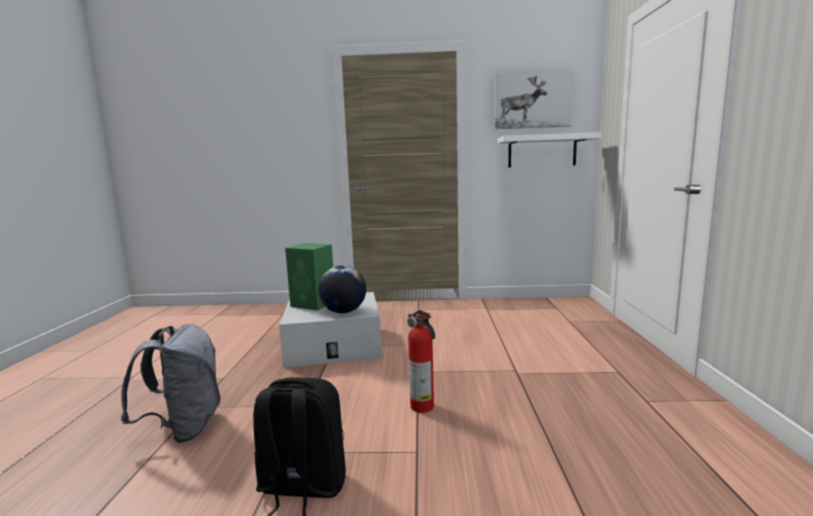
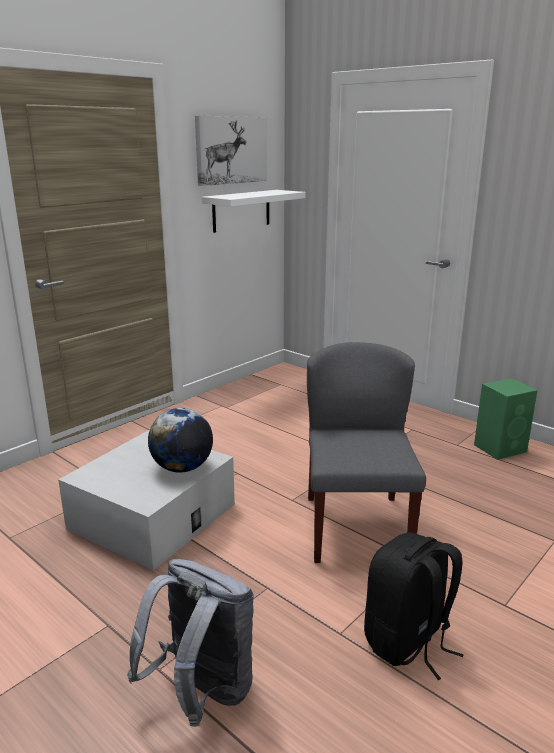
camera: 50 degrees left, 10 degrees up
(314, 304) = (120, 474): green speaker -> green speaker (501, 448)
(423, 407) = (356, 527): fire extinguisher -> grey chair

